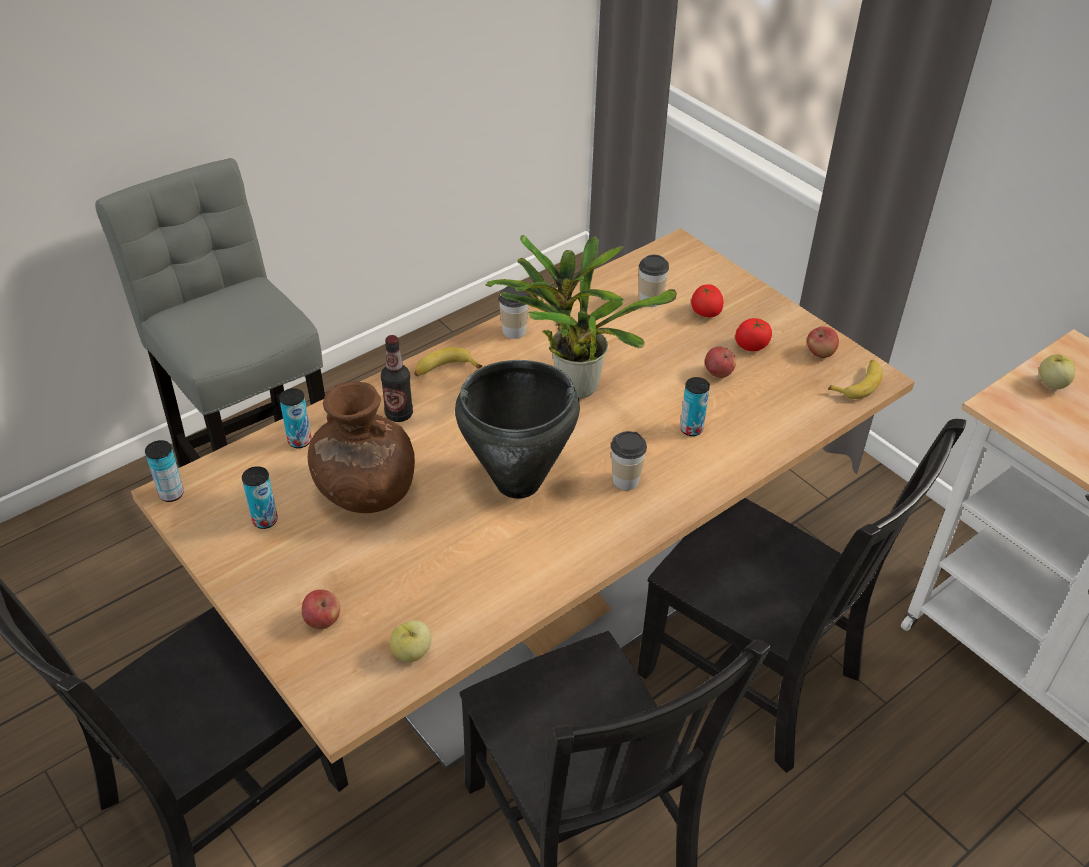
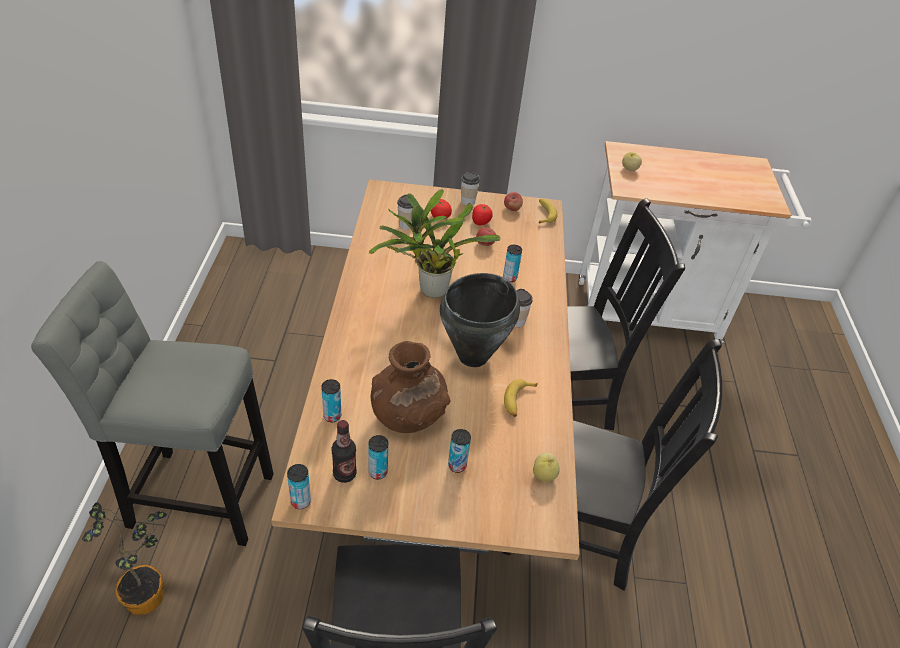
camera: 50 degrees left, 0 degrees up
(135, 544) = (149, 593): none -> potted plant
(323, 620) = (483, 496): apple -> none
(341, 572) = (457, 465): none -> can
(399, 414) = (365, 363): bottle -> bottle (344, 474)
(444, 370) = (355, 324): banana -> banana (518, 401)
(514, 331) = (362, 280): cup -> cup (468, 201)

